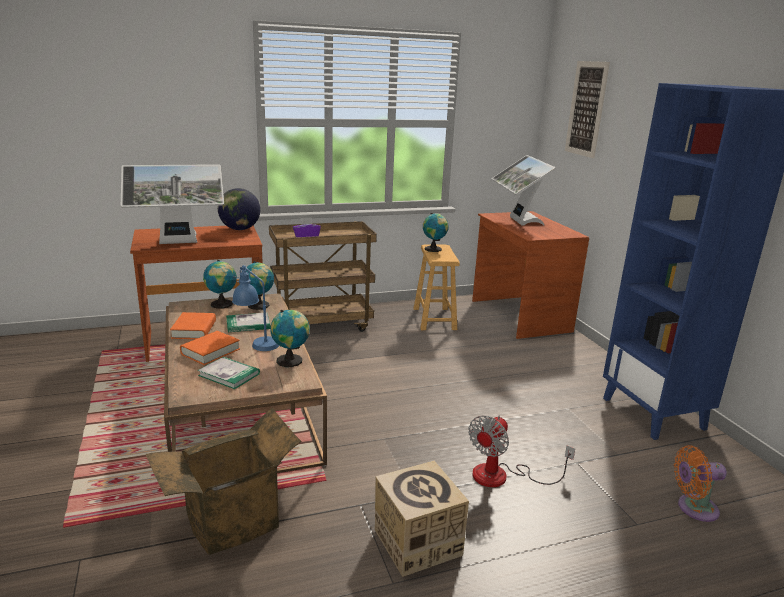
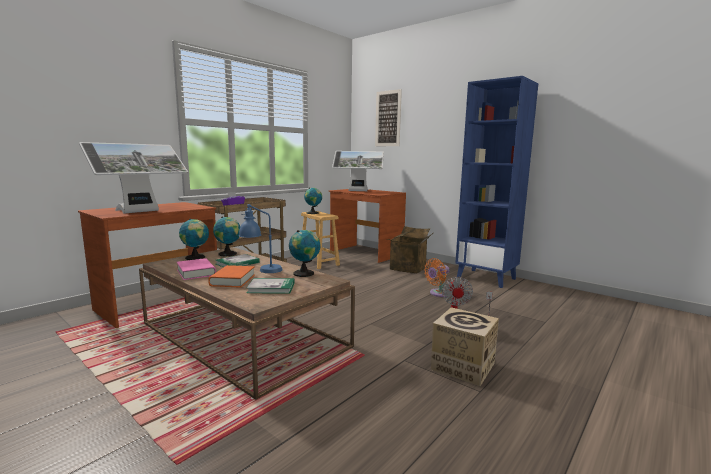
camera: 30 degrees left, 10 degrees down
(194, 330) = (196, 272): orange book -> pink book
(231, 522) = (331, 401): cardboard box -> cardboard box (409, 268)
(239, 229) = (180, 204): globe -> none
(517, 221) = (358, 191): monitor -> monitor turned 45 degrees counterclockwise
(693, 508) = (555, 308): orange fan -> orange fan (438, 293)

